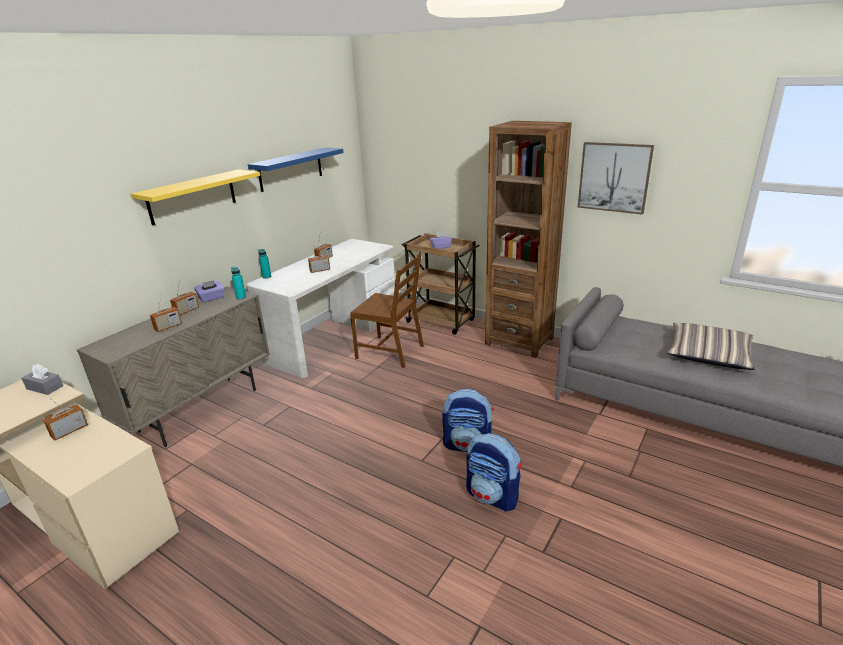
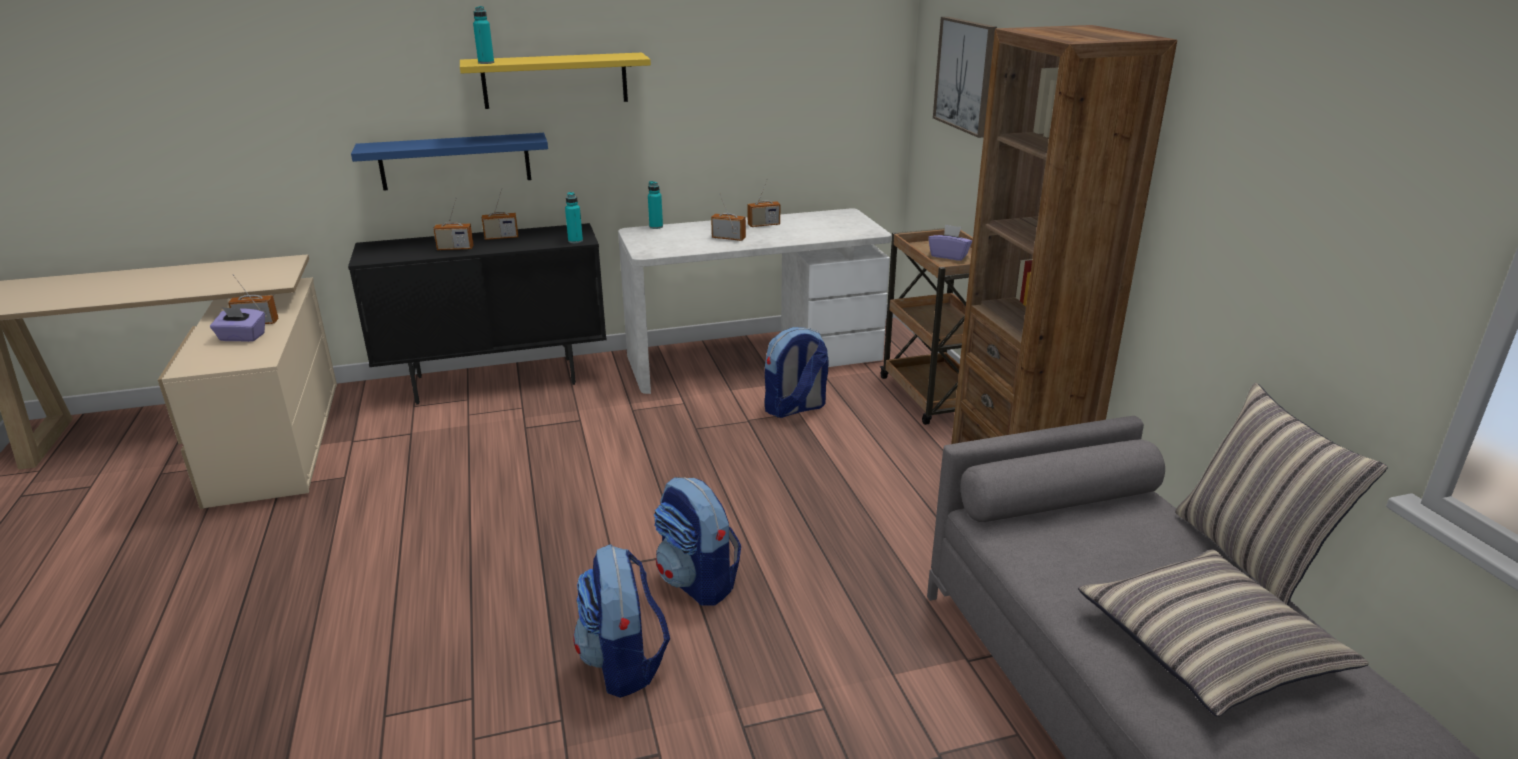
camera: 40 degrees right, 0 degrees up
(44, 387) = (282, 270): grey tissue box -> none
(162, 191) = (486, 63): none -> turquoise bottle
(200, 410) = (497, 380): beige cabinet -> black cabinet
(211, 298) = (548, 232): purple tissue box -> purple tissue box (242, 337)
(291, 169) = (745, 67): blue shelf -> blue shelf (455, 161)
(391, 351) = (795, 408): brown chair -> backpack
(614, 177) = (1235, 180): picture -> picture (966, 75)
(671, 322) = (1250, 555): none -> pillow

